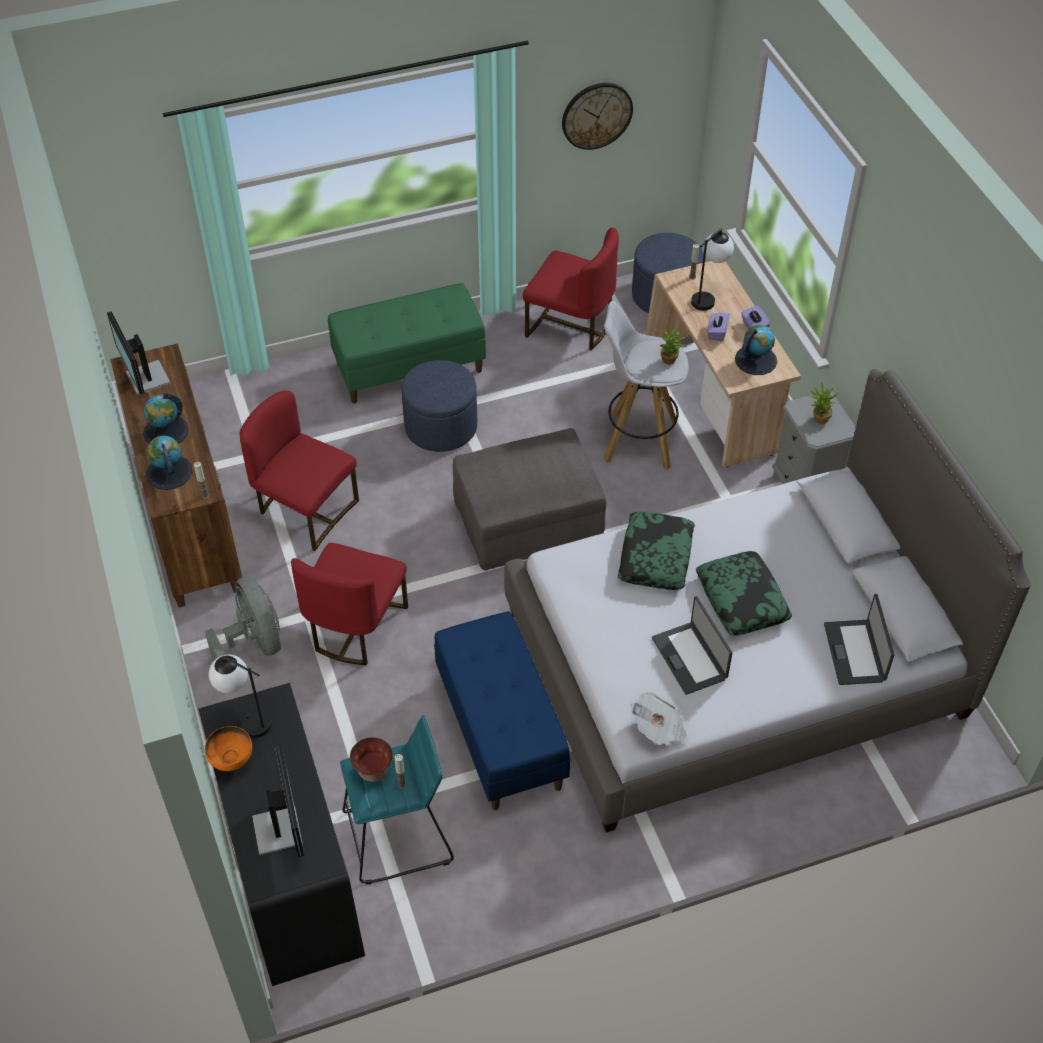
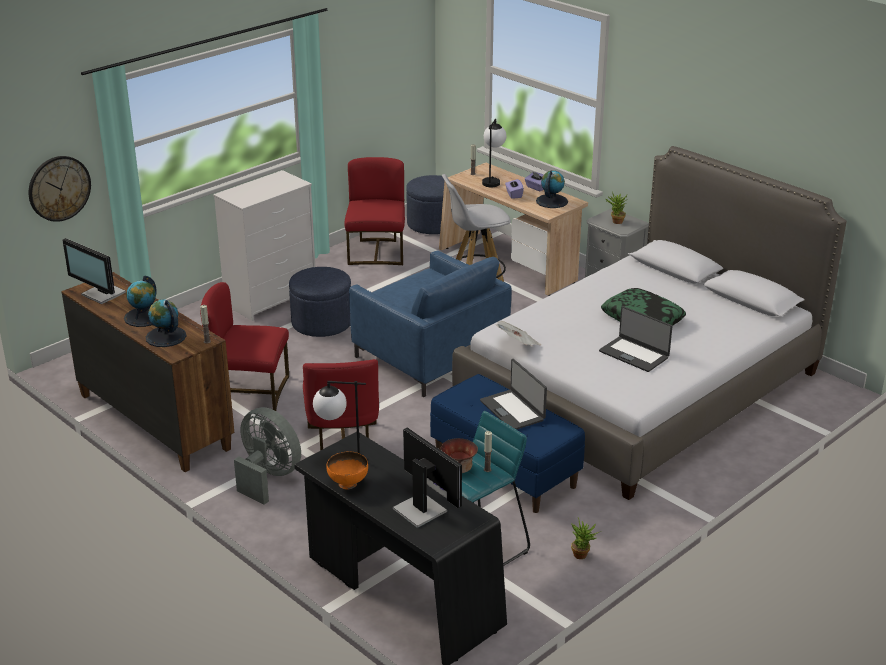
camera: 25 degrees left, 20 degrees down
(409, 367) = (271, 298): green bench -> white dresser
(528, 522) = (430, 356): grey ottoman -> blue armchair
(570, 326) = (377, 252): red chair -> red chair turned 90 degrees counterclockwise
(596, 115) = (368, 77): wall clock -> wall clock (59, 188)
(655, 557) = (564, 313): pillow -> none
(659, 729) = (646, 393): newspaper -> newspaper (518, 344)
(671, 361) = (495, 213): potted plant -> potted plant (583, 555)
(855, 652) = (739, 324): laptop -> laptop (513, 410)

